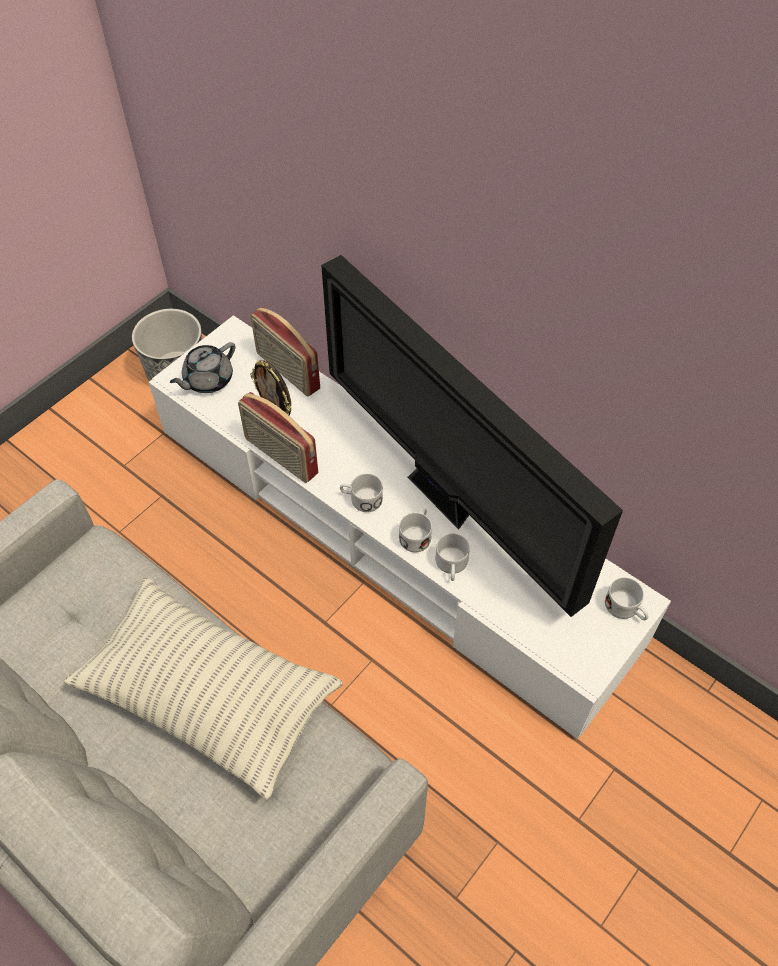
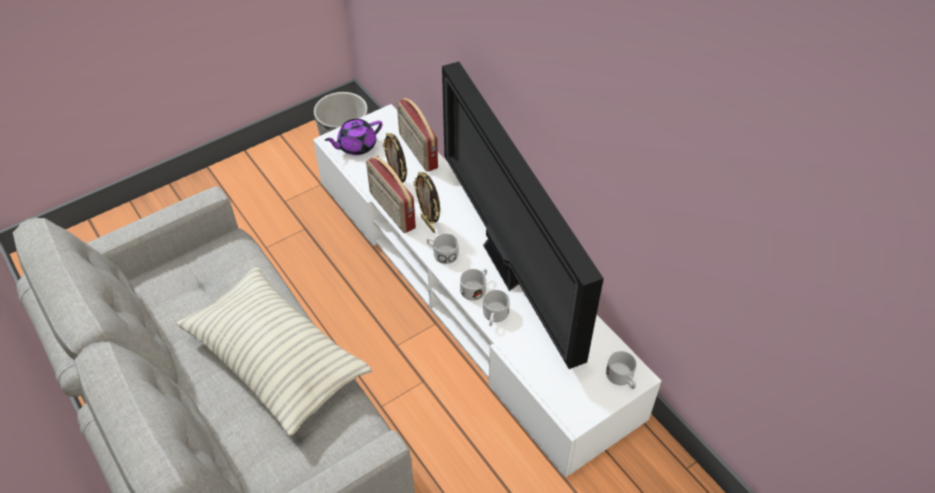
camera: 15 degrees right, 5 degrees down
(207, 380) = (356, 146): grey teapot -> purple teapot
(332, 464) = (429, 224): none -> picture frame

